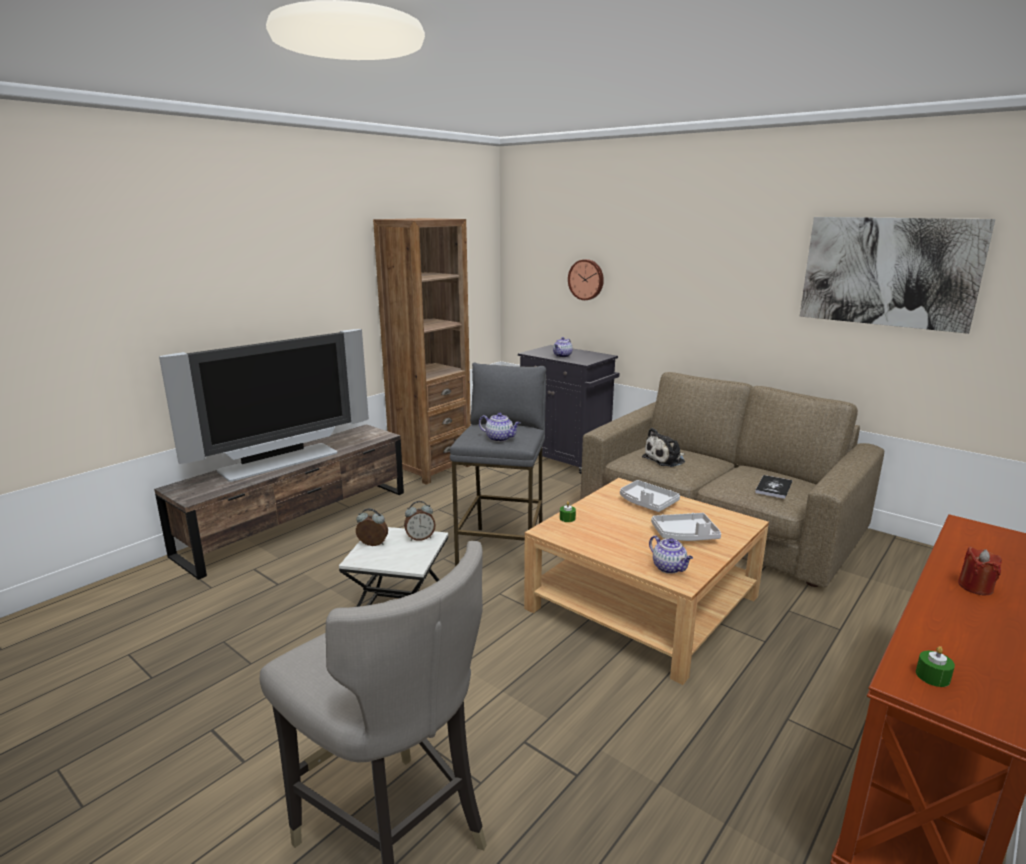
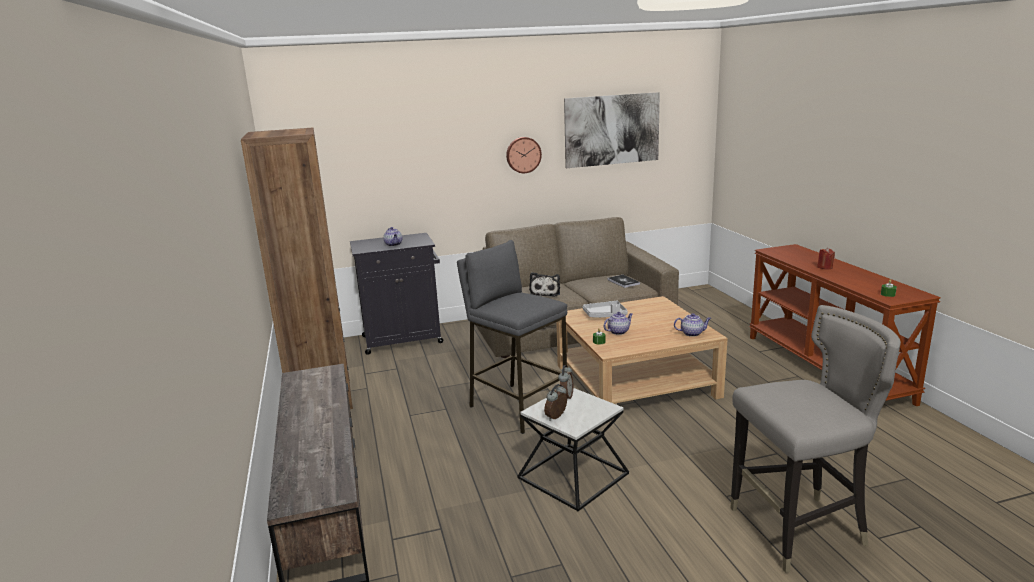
camera: 55 degrees left, 0 degrees up
(280, 462) = (314, 431): television -> none
(500, 438) = (533, 304): teapot -> teapot (618, 331)
(586, 279) = (379, 171): wall clock -> wall clock (523, 155)
(685, 535) = (658, 318): grey tray -> none

